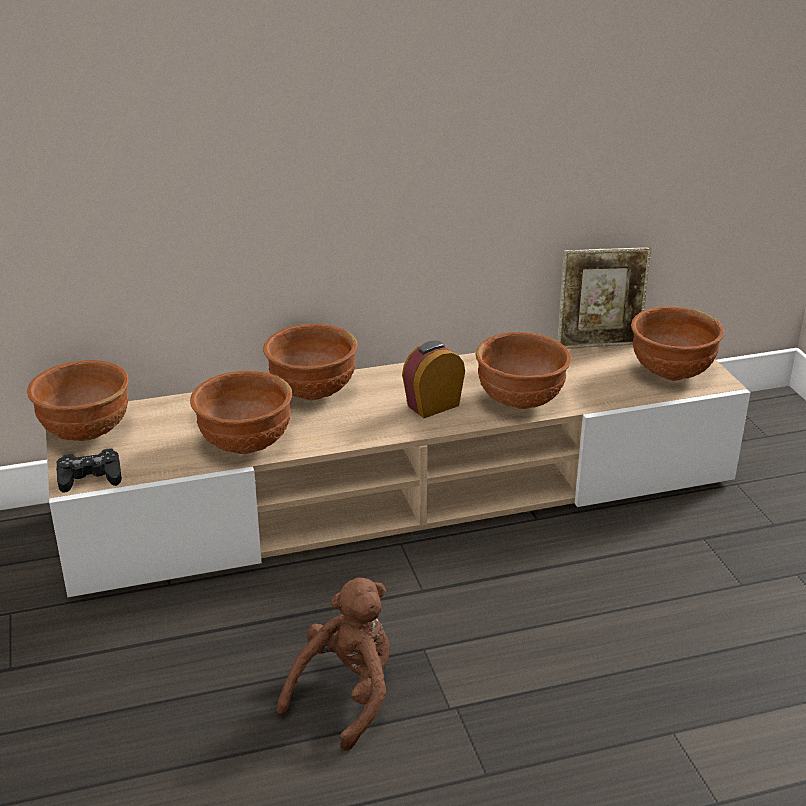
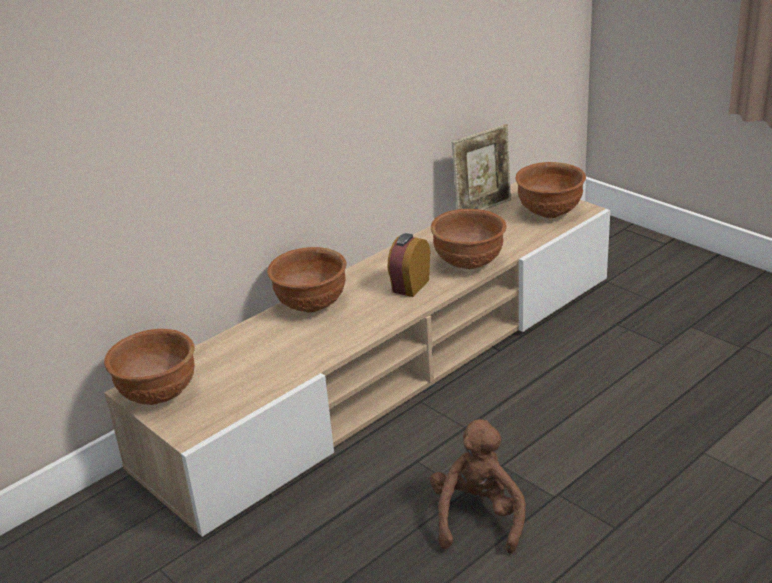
camera: 25 degrees left, 0 degrees up
(90, 477) = (199, 426): black game controller -> none
(244, 445) = (298, 360): brown bowl -> none

